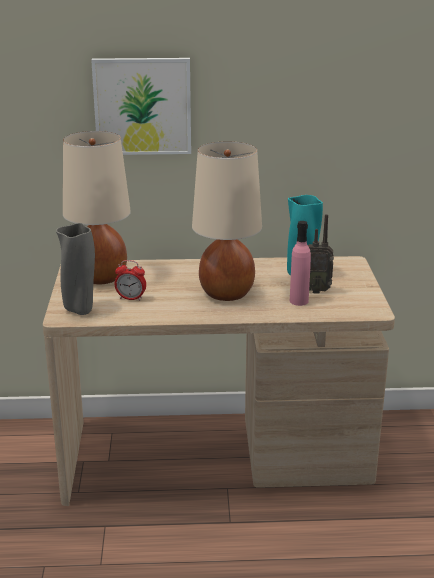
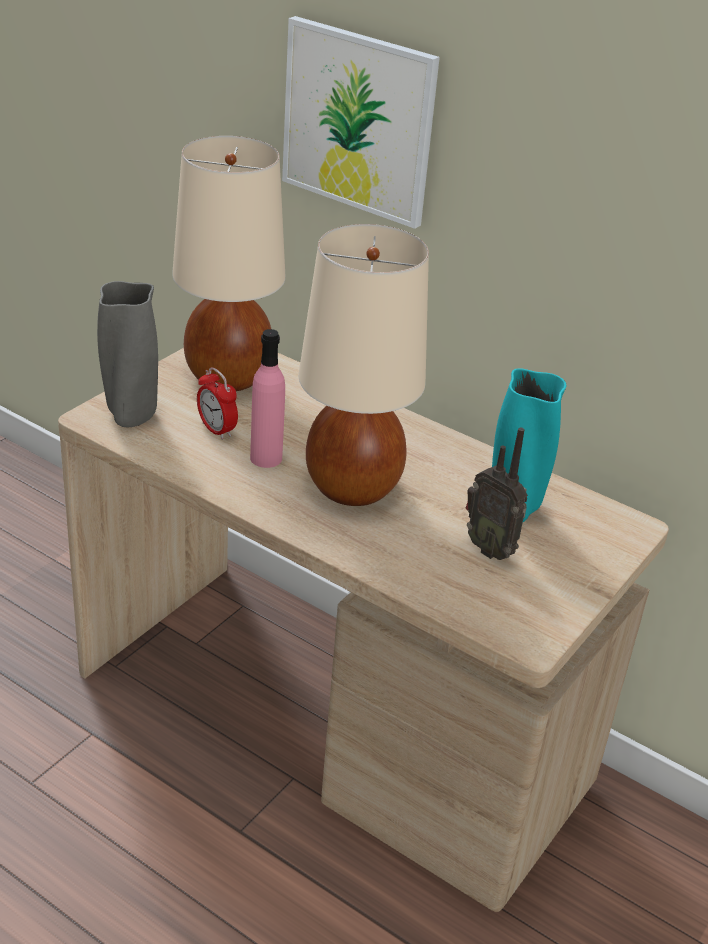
camera: 35 degrees right, 10 degrees up
(299, 301) = (438, 556): pink bottle -> pink bottle (266, 458)

